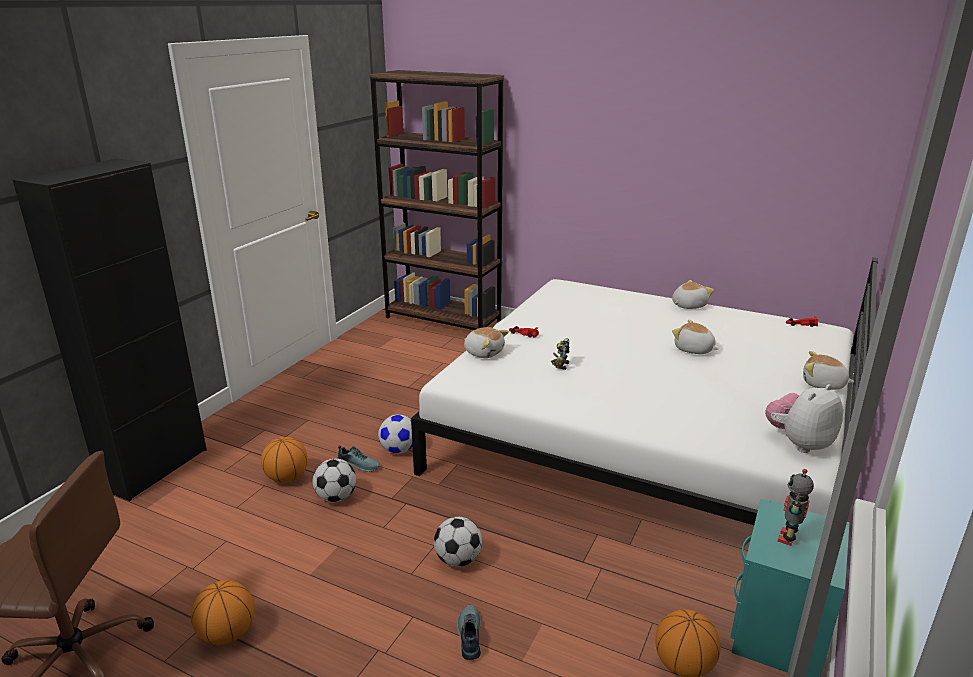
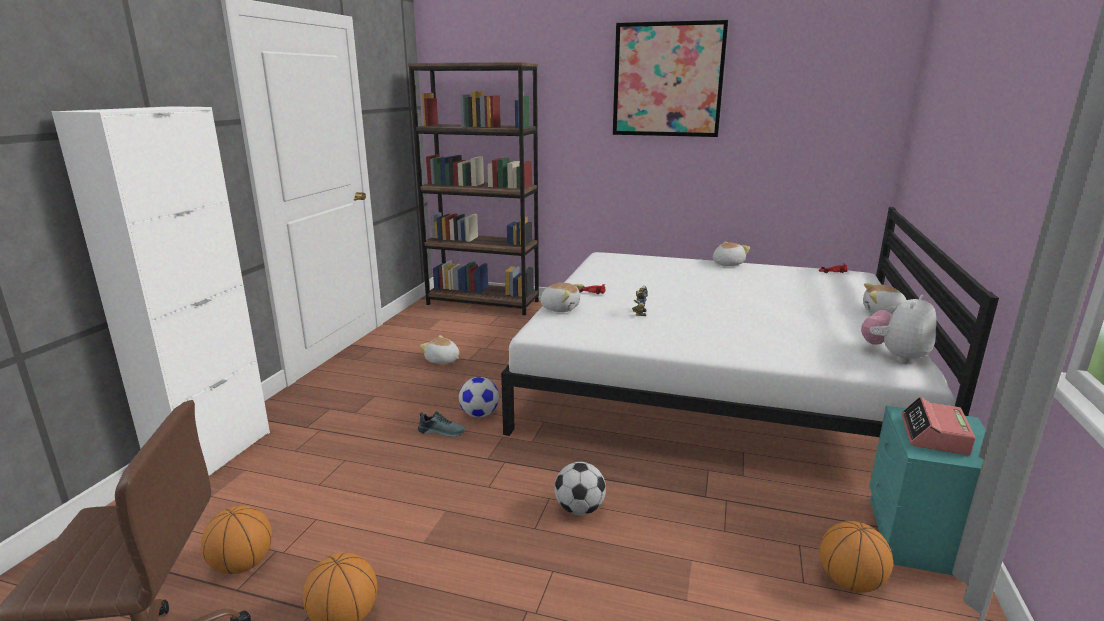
camera: 10 degrees left, 5 degrees down
(155, 468) = (213, 456): black cabinet -> white cabinet
(287, 478) = (368, 451): basketball -> basketball (242, 564)
(336, 497) = (428, 463): football -> none
(468, 636) = (620, 582): shoe -> none
(639, 100) = (667, 80): none -> picture
(693, 350) = (753, 294): plush toy -> plush toy (442, 361)
(788, 538) = (934, 435): toy robot -> alarm clock

